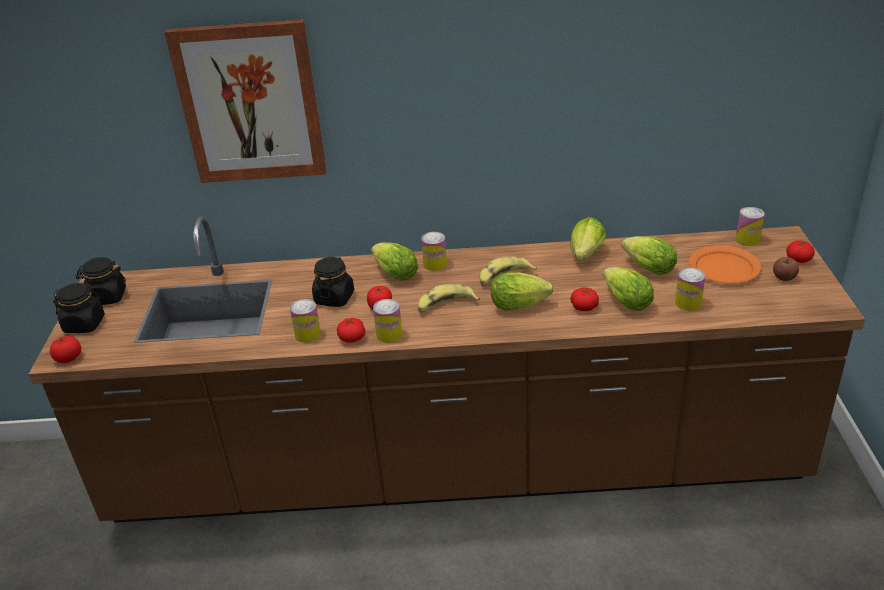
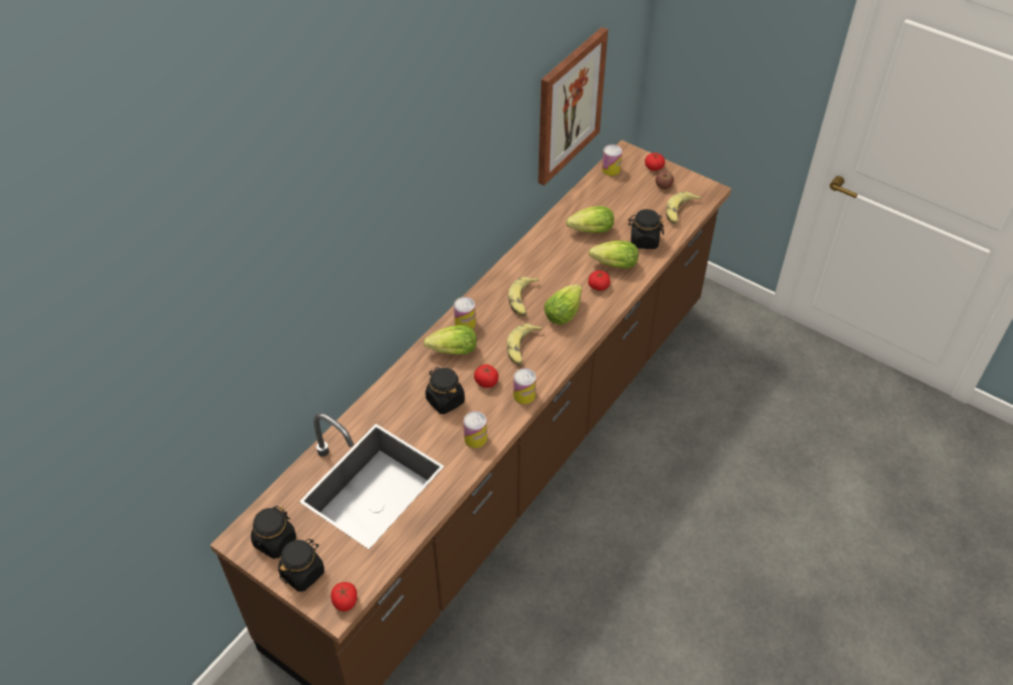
camera: 55 degrees left, 15 degrees up
(250, 103) = (324, 292): picture -> picture (569, 106)
(352, 338) = (507, 417): tomato -> none
(585, 256) = (544, 247): lettuce -> none
(688, 303) = (644, 240): can -> black jar
(723, 268) = (627, 201): orange plate -> none
(767, 304) = (680, 211): none -> banana

